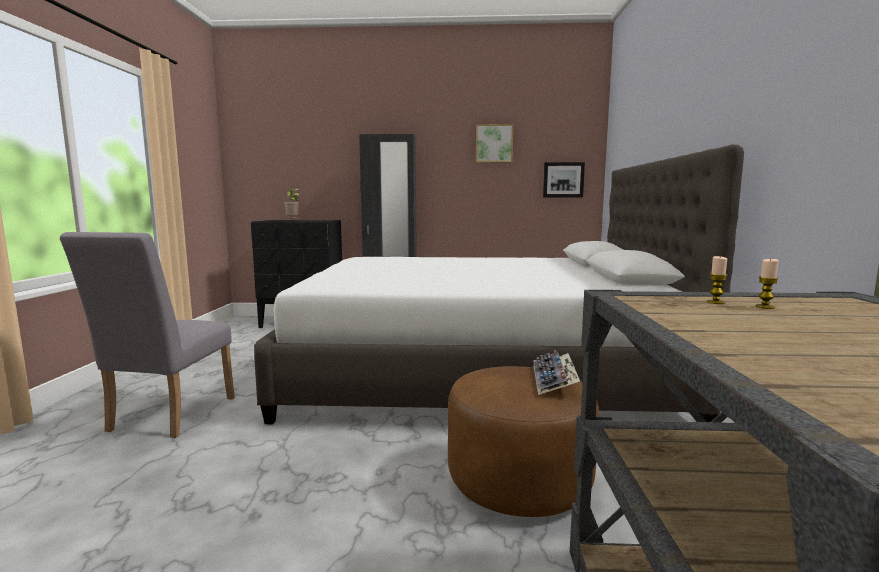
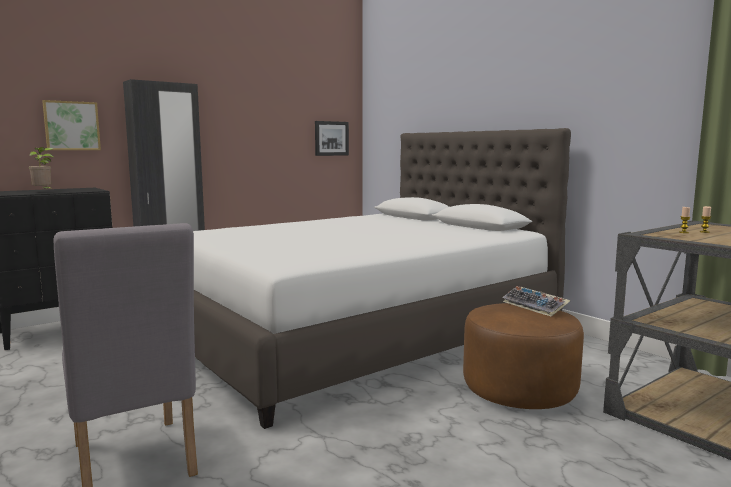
camera: 40 degrees left, 0 degrees up
(494, 143) = (268, 99): picture -> picture (71, 126)

